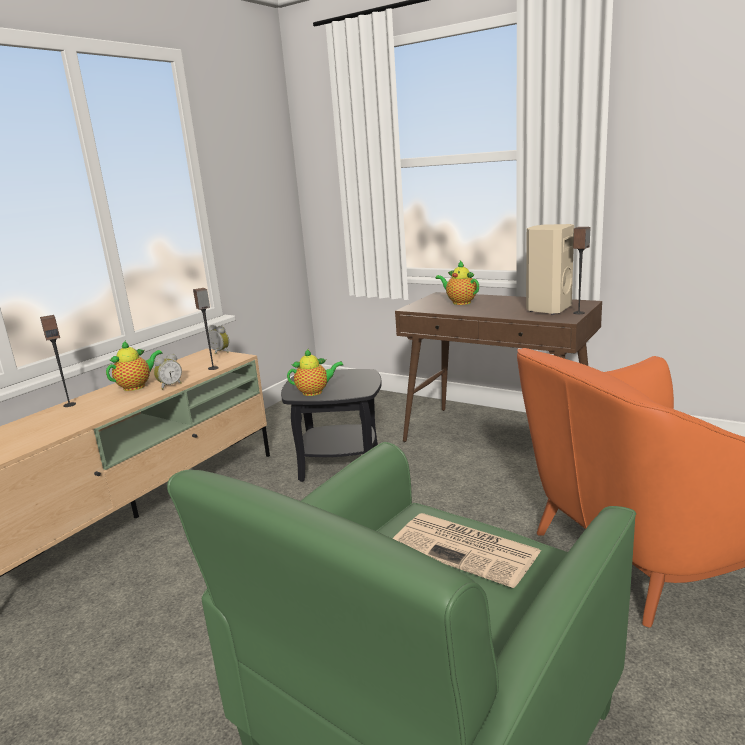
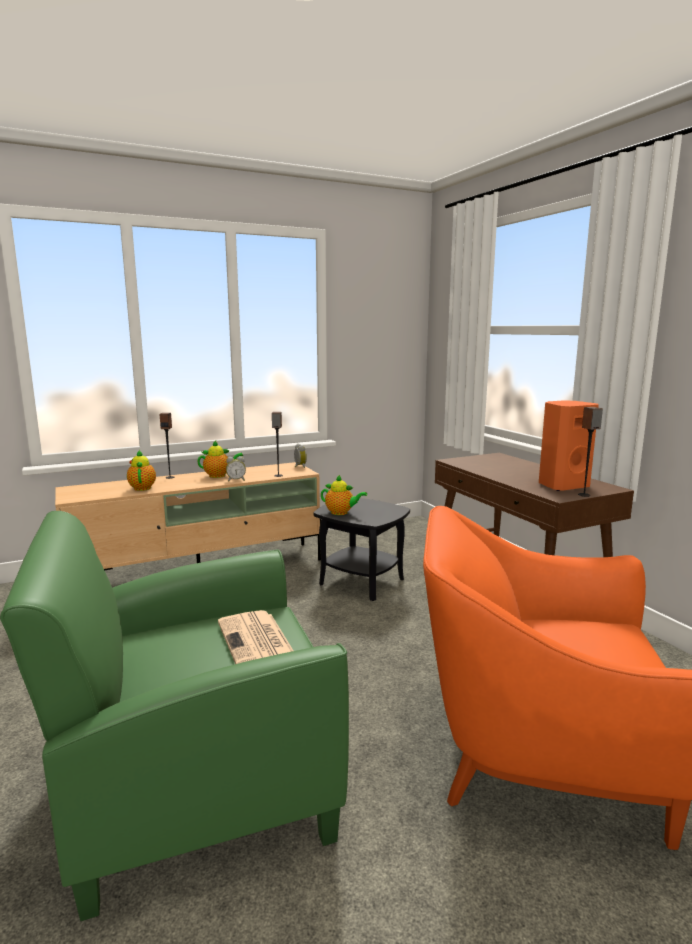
camera: 30 degrees right, 5 degrees down
(459, 302) = (499, 464): teapot -> teapot (142, 488)
(547, 309) = (562, 486): beige speaker -> orange speaker

